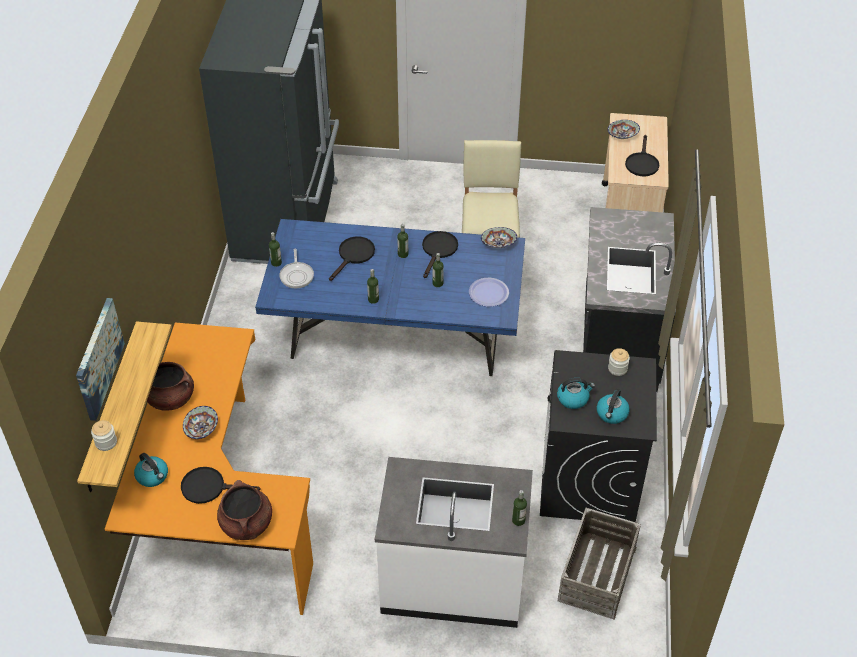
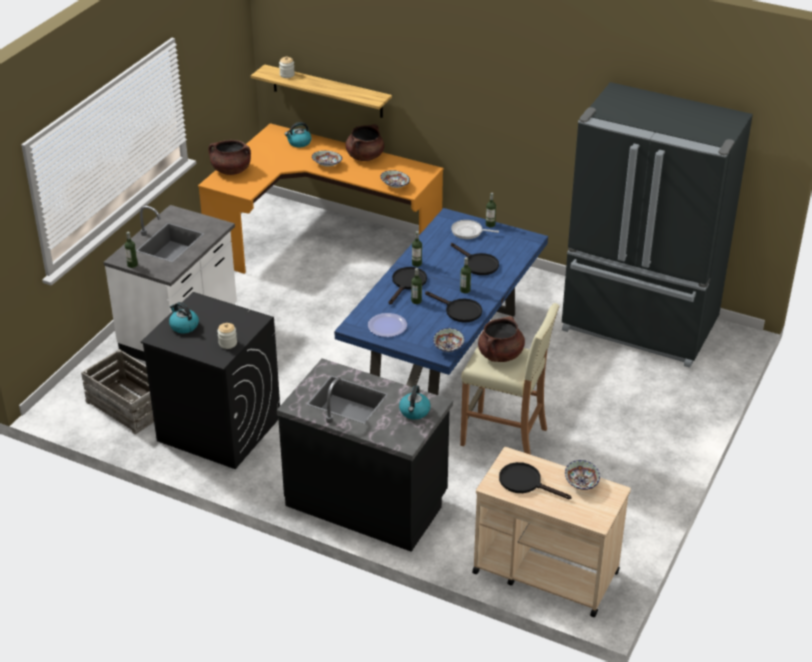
camera: 110 degrees right, 10 degrees down
(98, 358) = (327, 44): picture -> none
(209, 487) = (273, 161): black frying pan -> black frying pan (407, 283)
(231, 352) = (394, 186): none -> bowl
(486, 214) = (500, 355): none -> brown cooking pot
(573, 398) = (214, 311): kettle -> kettle (414, 412)

